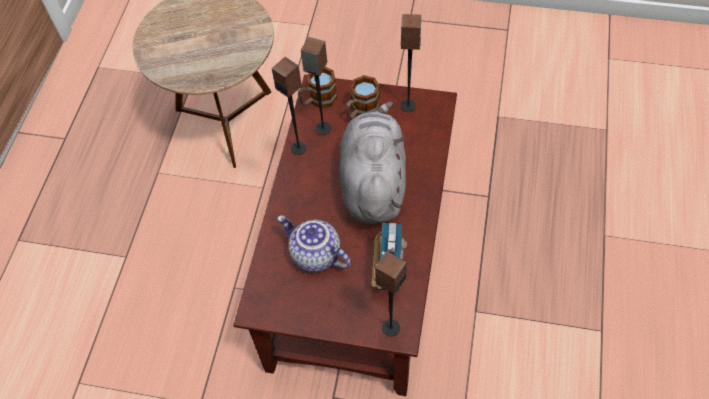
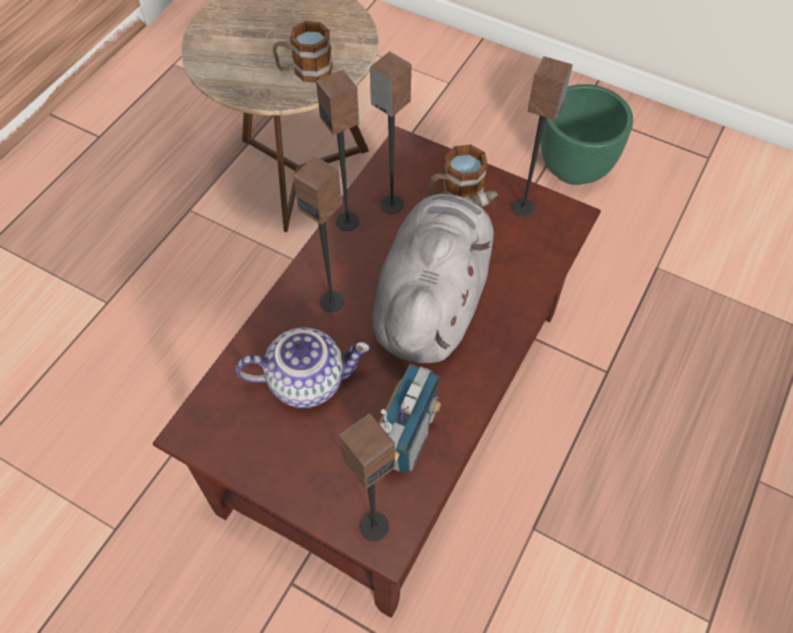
camera: 15 degrees right, 0 degrees up
(310, 202) = (332, 301): none -> speaker
(314, 255) = (307, 379): teapot -> teapot turned 120 degrees clockwise
(318, 100) = (400, 165): mug -> mug (305, 71)
(420, 63) = (574, 168): none -> green planter

